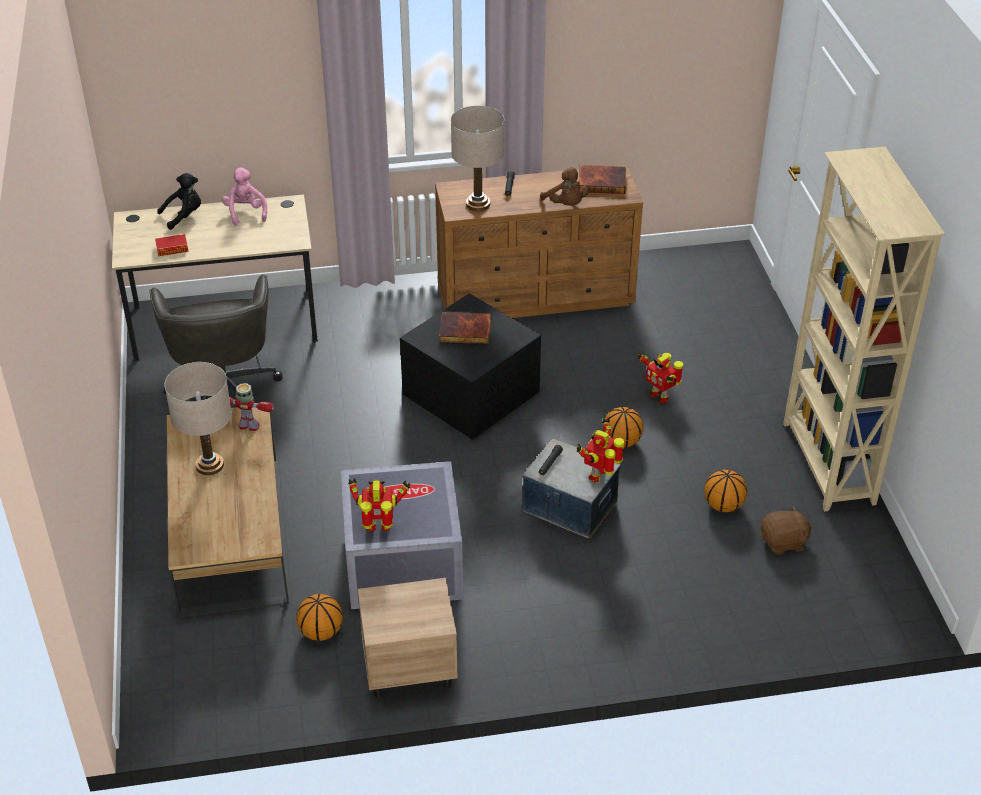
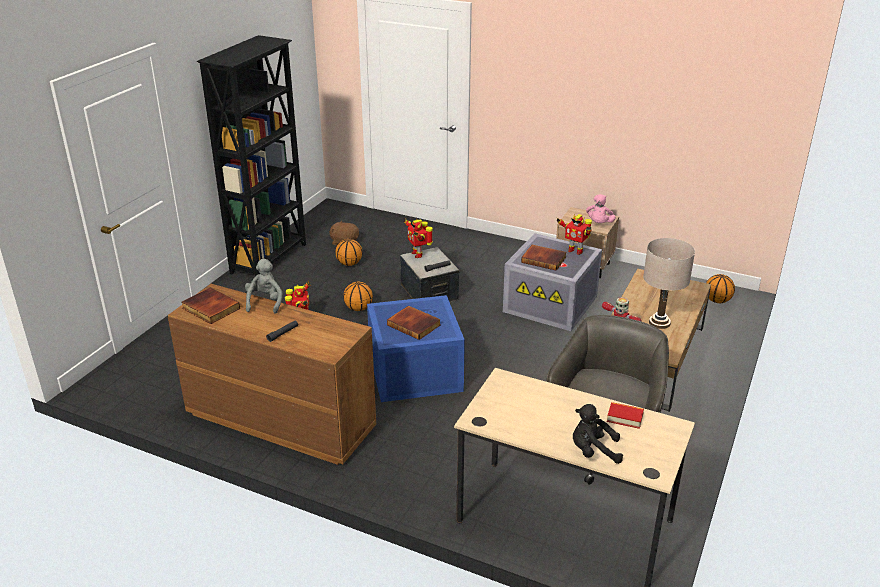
camera: 145 degrees left, 10 degrees down
(245, 213) = (527, 428): pink plush toy -> pink plush toy (599, 224)
(321, 631) = (620, 293): basketball -> basketball (717, 301)
(407, 492) = (544, 259): none -> book
(471, 391) = (414, 373): black storage box -> blue storage box
(478, 204) = (327, 329): beige table lamp -> none
(566, 205) = (265, 302): brown plush toy -> grey plush toy
(599, 475) = (418, 254): toy robot -> toy robot turned 90 degrees clockwise
(827, 464) = (270, 258): beige bookcase -> black bookcase

